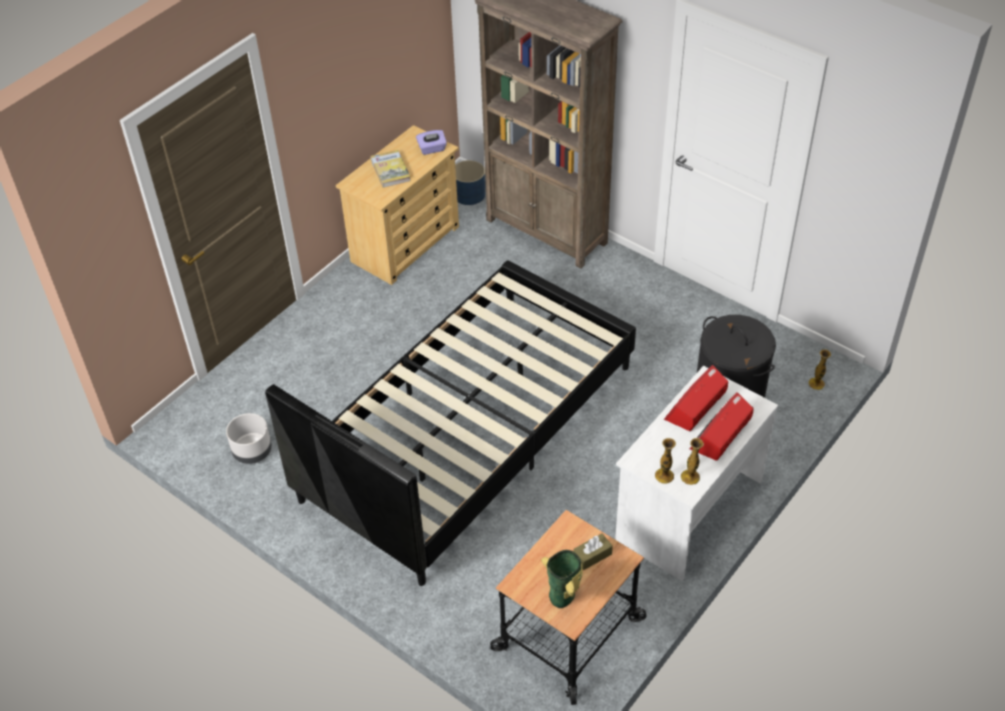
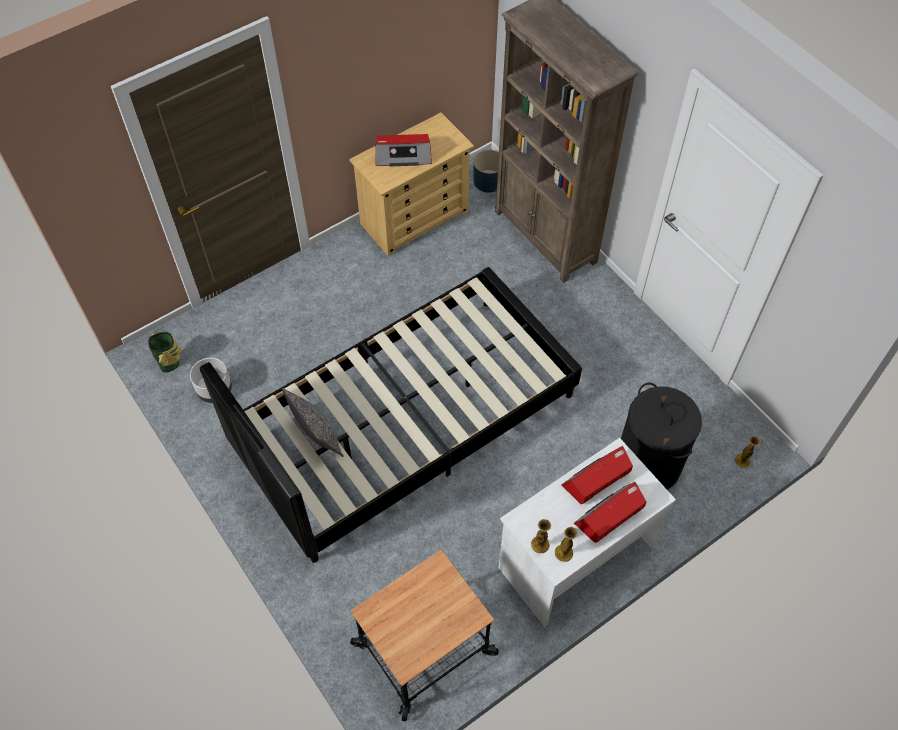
camera: 15 degrees right, 10 degrees up
(390, 170) = (403, 155): book -> radio
(391, 453) = (317, 437): none -> pillow
(432, 149) = (449, 142): purple tissue box -> none
(563, 595) = (407, 637): vase -> vase (170, 364)
(592, 555) = (448, 604): brown tissue box -> none

